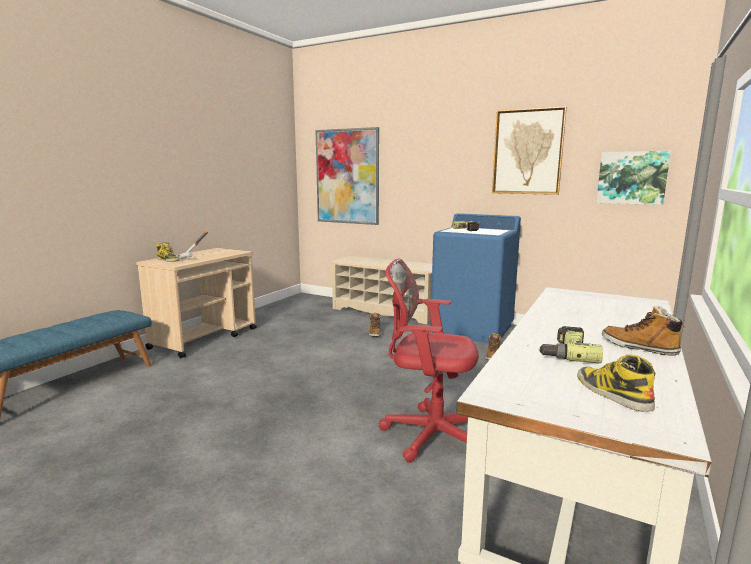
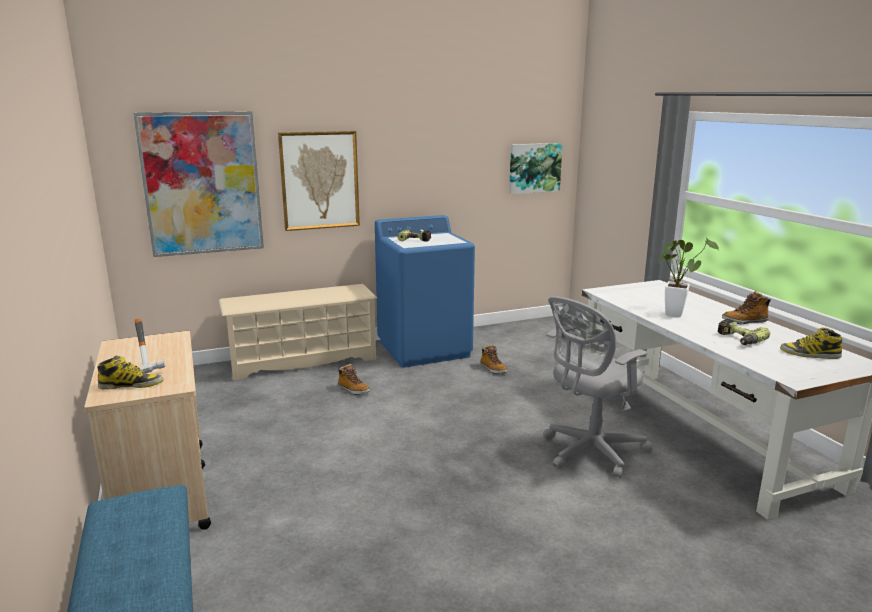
camera: 50 degrees left, 5 degrees up
(430, 435) = (589, 452): red office chair -> grey office chair
(527, 152) = (445, 144): picture -> picture (319, 180)
(576, 319) = (675, 312): none -> potted plant

